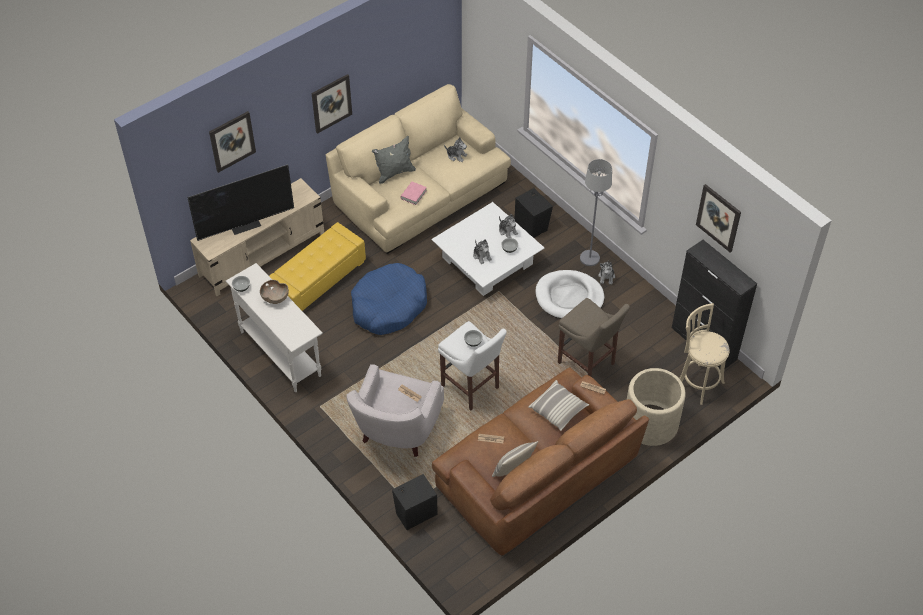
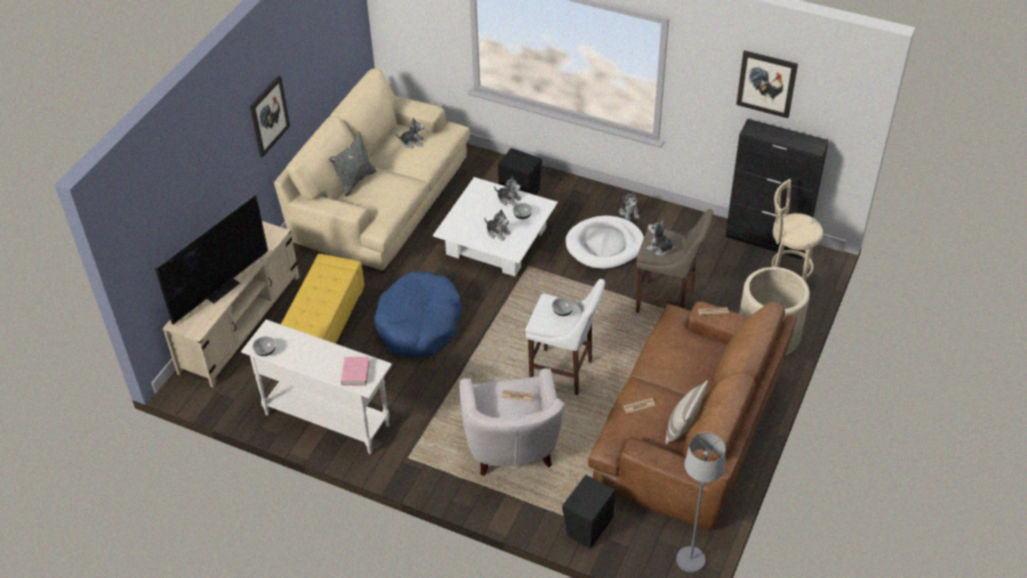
camera: 25 degrees left, 5 degrees down
(232, 141) = (184, 185): picture -> none
(275, 298) = (312, 348): brown bowl -> none
(413, 195) = (391, 195): pink book -> pink book (355, 373)
(558, 410) = (688, 349): pillow -> none
(581, 320) = (660, 248): none -> plush toy
(589, 258) = (600, 201): grey floor lamp -> grey floor lamp (690, 560)

